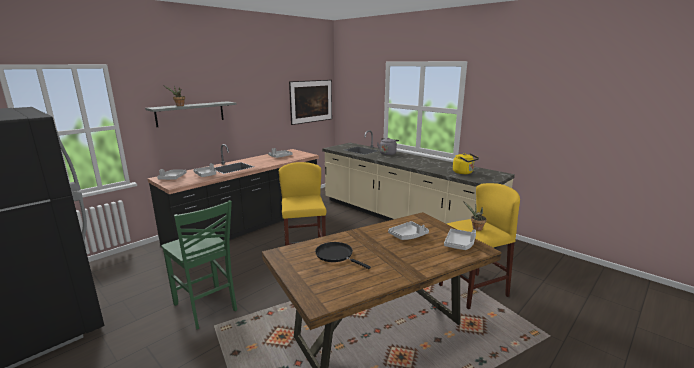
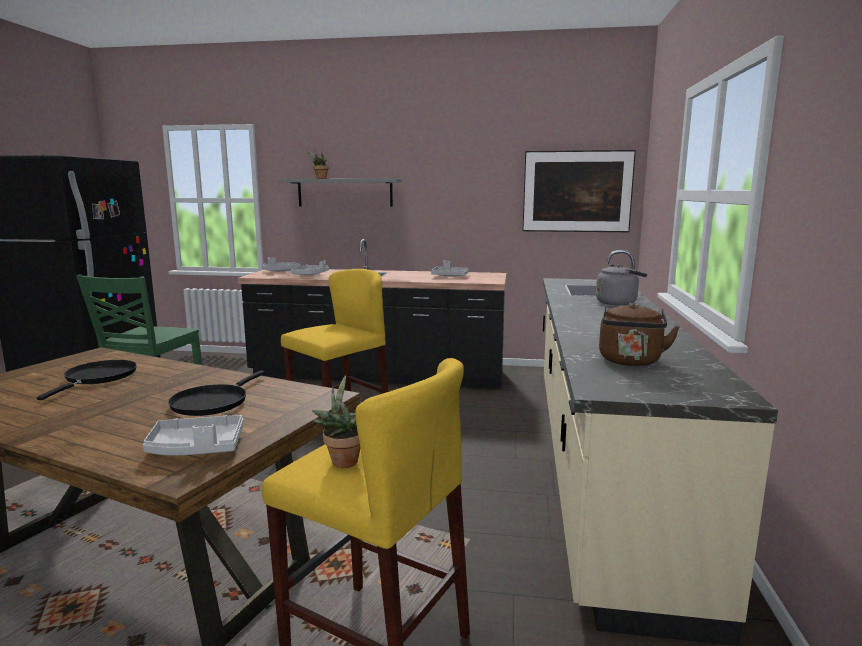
camera: 55 degrees right, 5 degrees down
(408, 235) = (213, 402): grey tray -> black frying pan
(464, 172) = (630, 362): yellow kettle -> brown kettle

